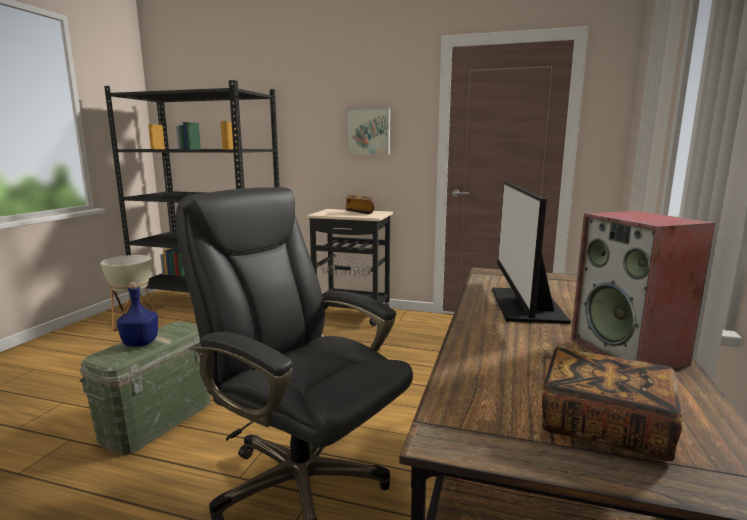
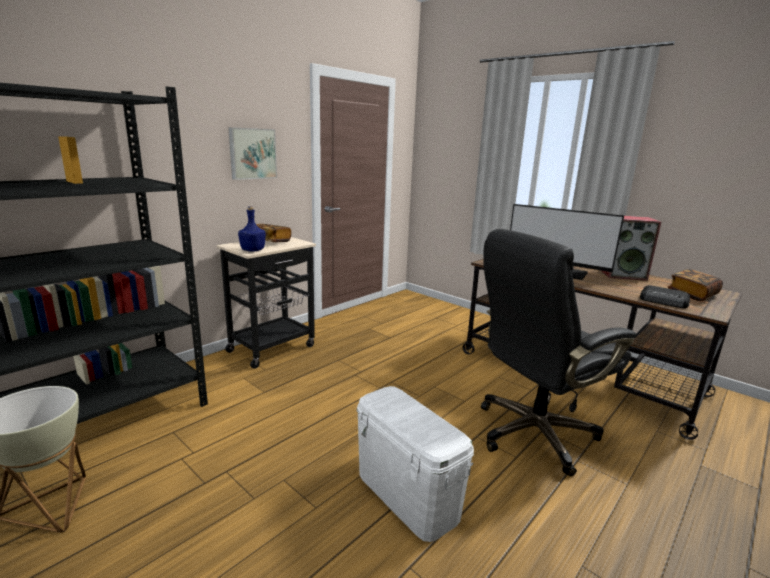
camera: 65 degrees left, 5 degrees up
(140, 343) = (415, 422): blue bottle -> blue bottle (252, 250)
(158, 420) = (406, 494): green storage box -> white storage box
(473, 386) = (664, 301): none -> radio

